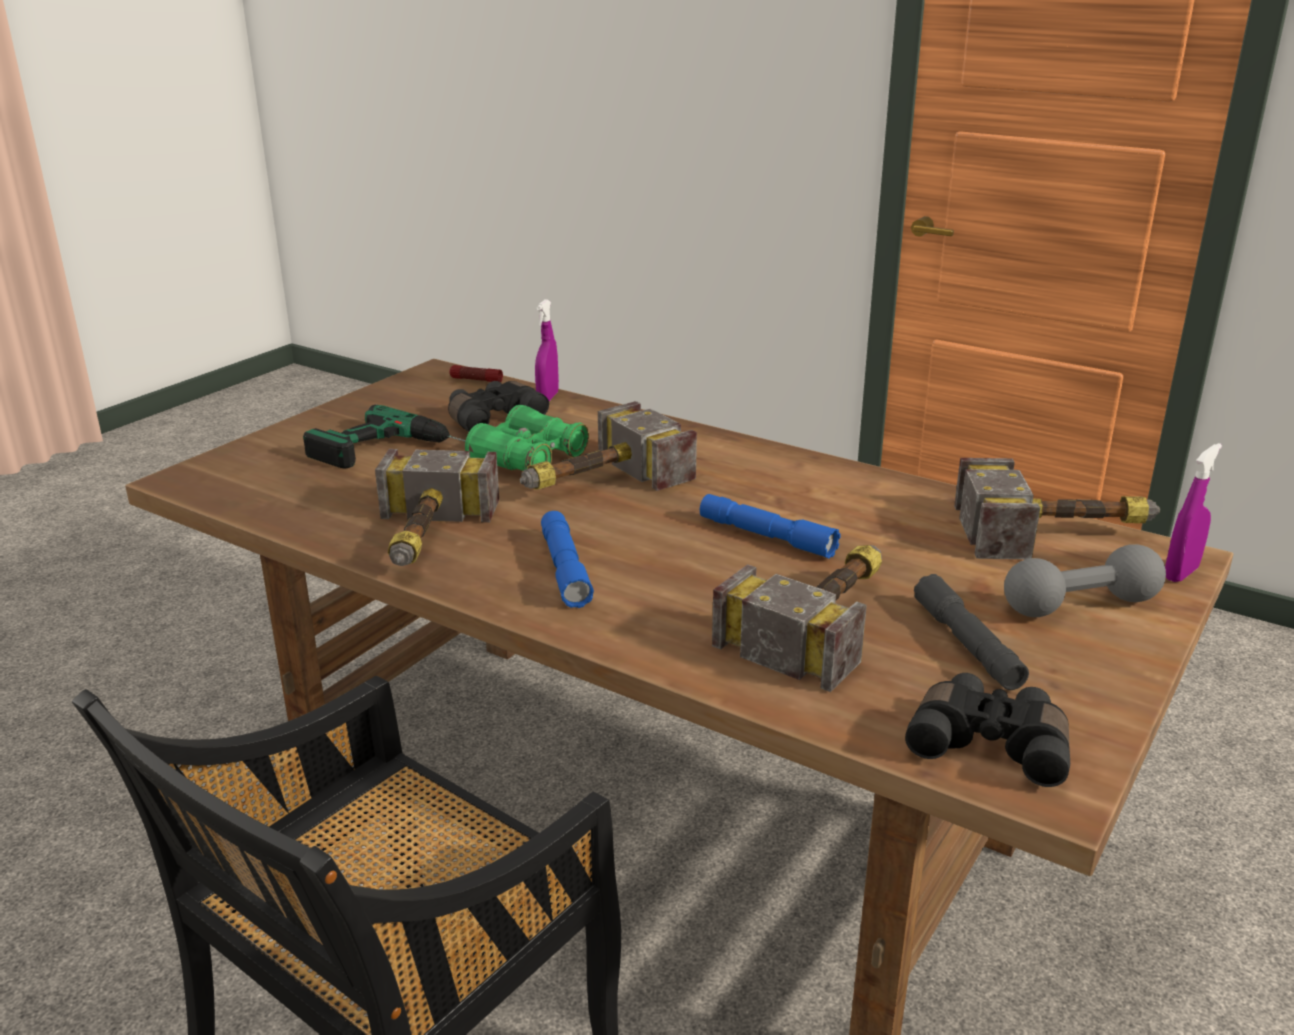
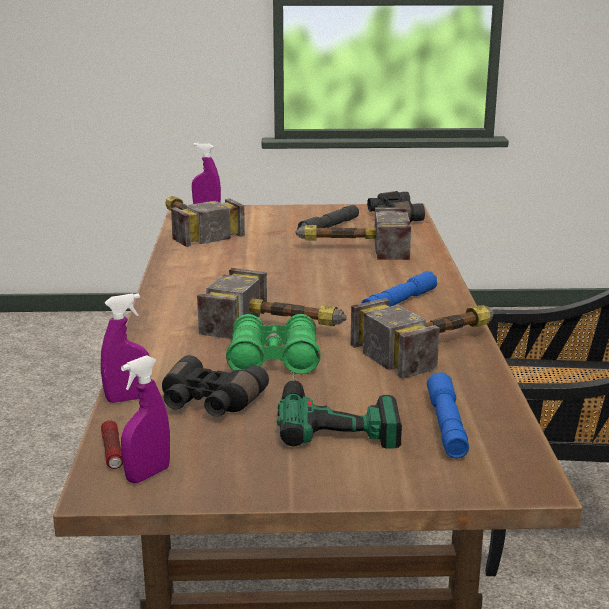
camera: 125 degrees left, 5 degrees down
(429, 383) = (148, 474): none -> purple spray bottle
(766, 537) = (285, 273): blue flashlight -> blue flashlight (446, 425)
(1080, 605) = (264, 218): grey dumbbell -> none

